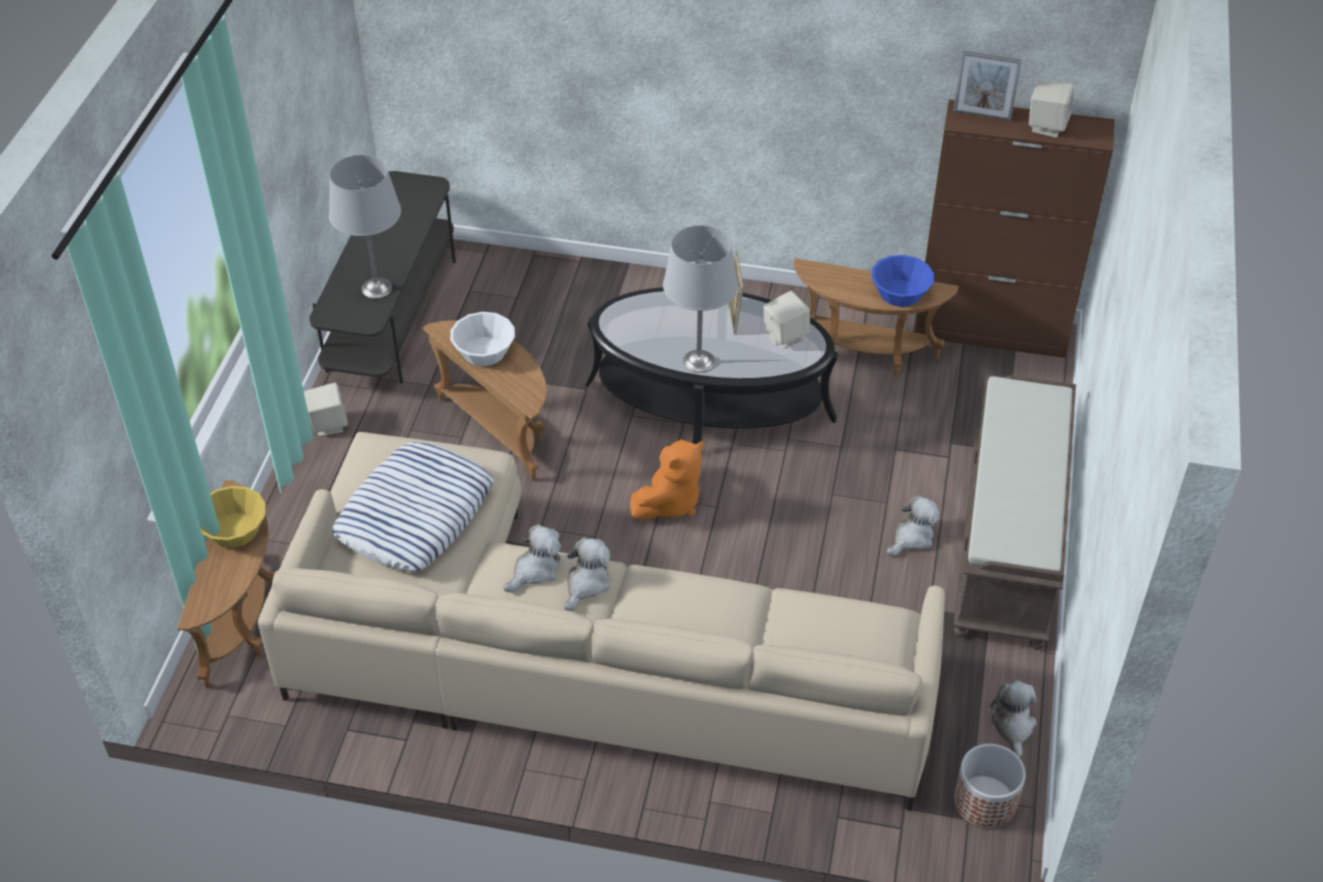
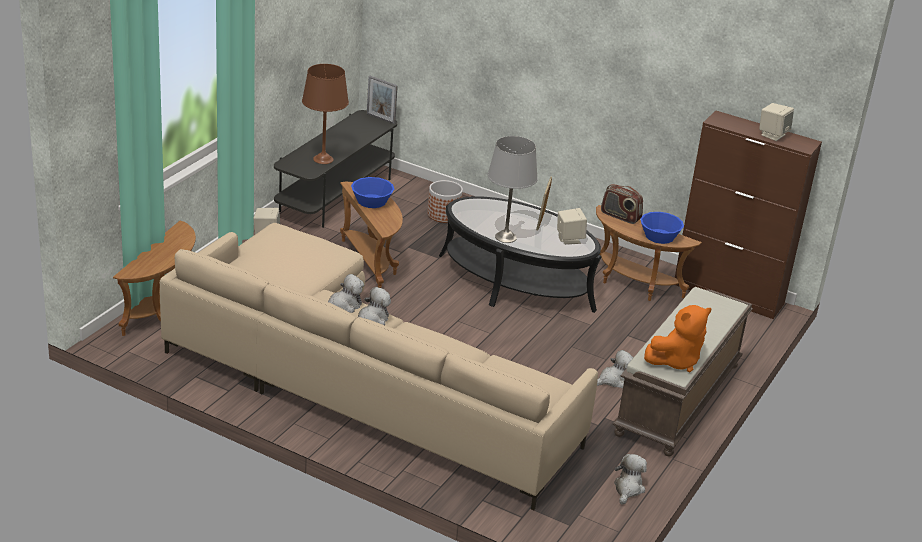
camera: 15 degrees right, 15 degrees down
(234, 529) = (172, 242): yellow bowl -> none
(377, 288) = (323, 159): grey table lamp -> brown table lamp
(415, 514) = (285, 263): pillow -> none
(484, 351) = (371, 201): white bowl -> blue bowl
(670, 502) = (461, 323): orange plush toy -> orange plush toy (676, 360)
(833, 271) = (620, 216): none -> radio
(982, 115) = (732, 121): picture frame -> picture frame (380, 118)
(984, 802) = (586, 520): planter -> planter (443, 215)

